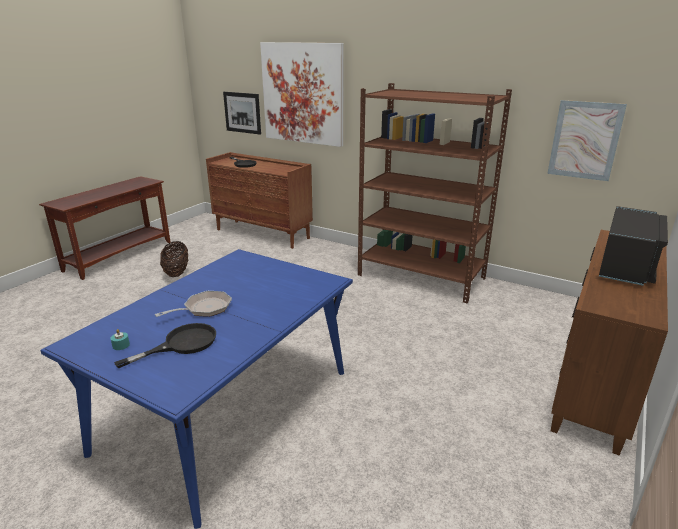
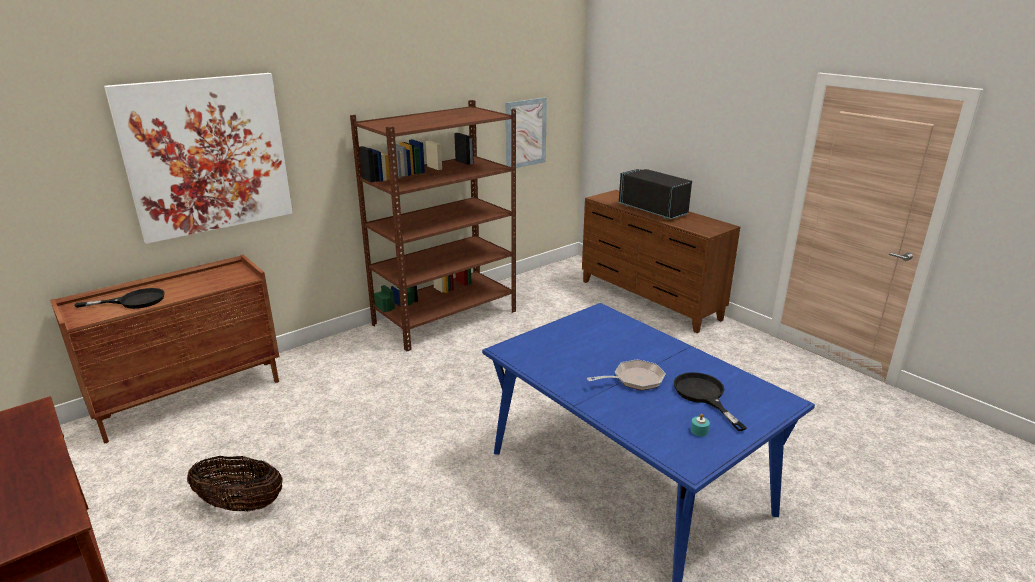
camera: 70 degrees left, 0 degrees up
(204, 308) = (634, 379): frying pan -> frying pan turned 90 degrees clockwise
(242, 112) = (69, 218): picture -> none

